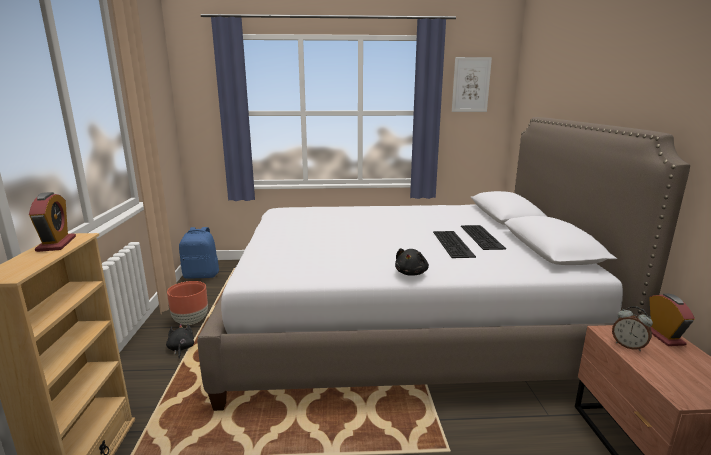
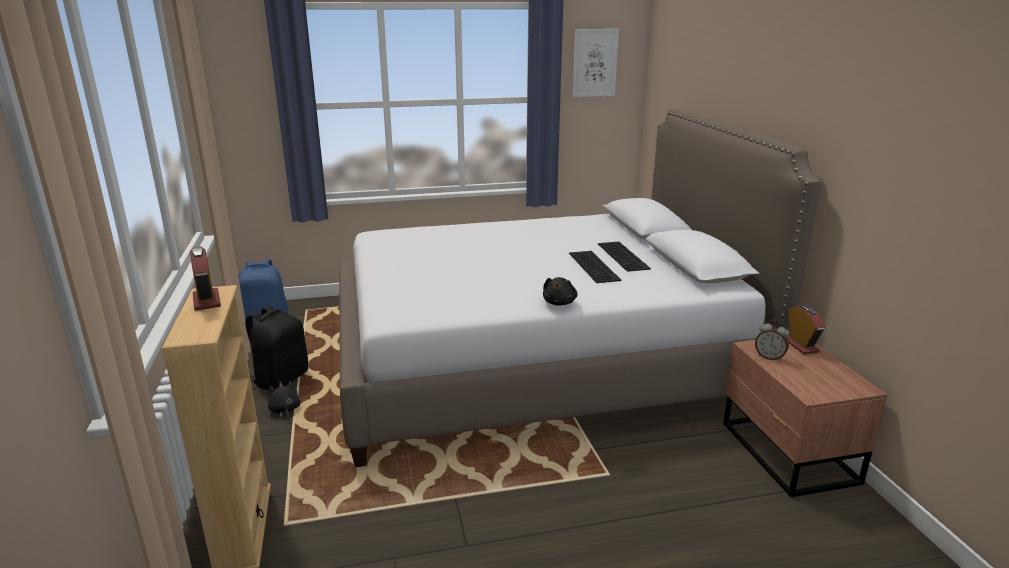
camera: 10 degrees left, 5 degrees up
(191, 321) = (281, 379): brown planter -> black backpack

